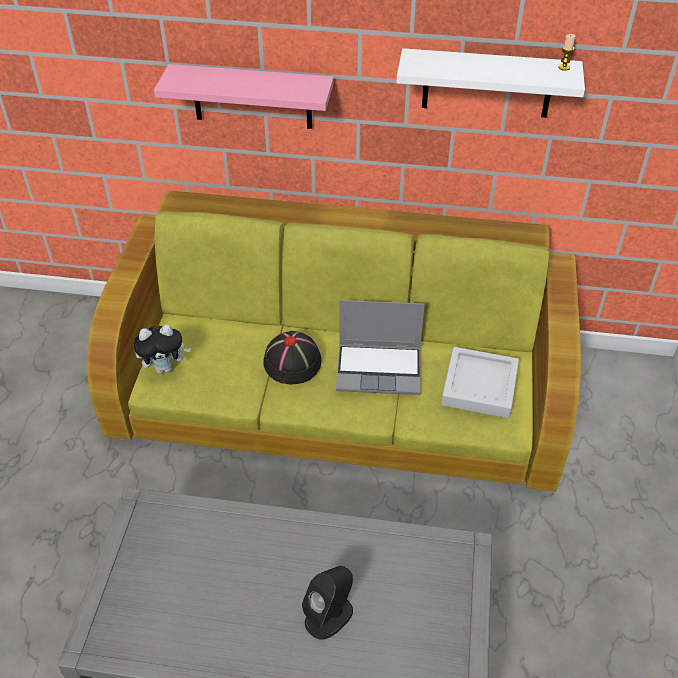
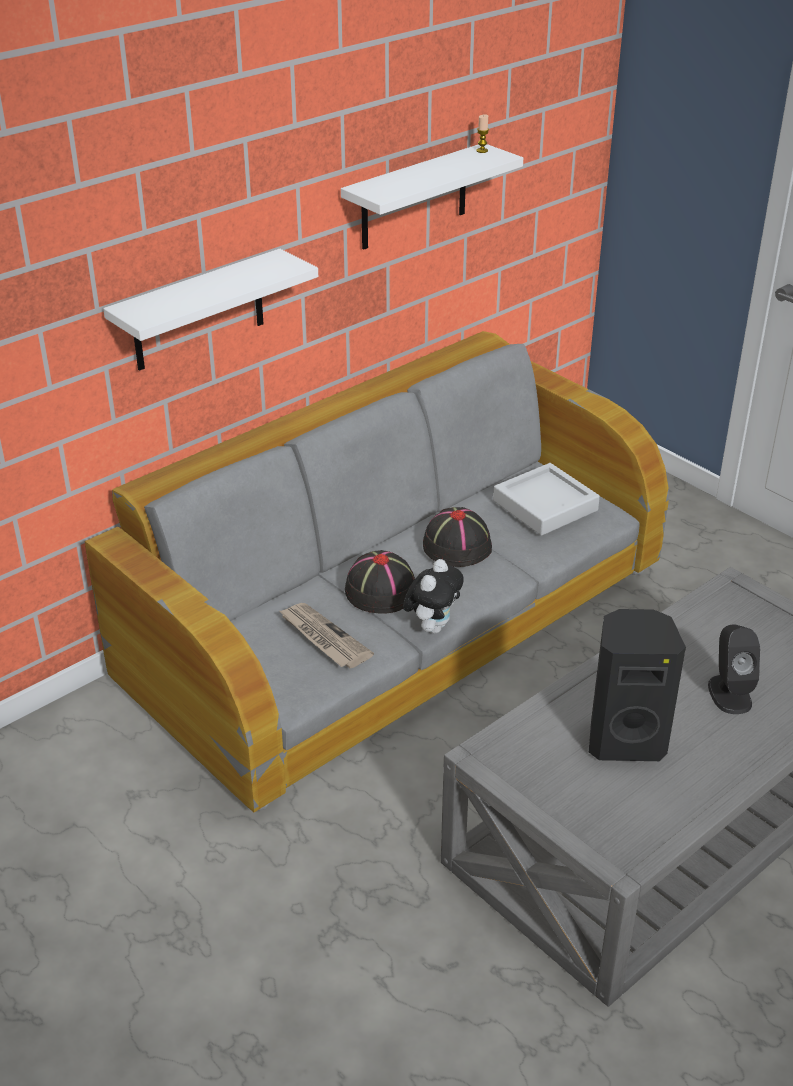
camera: 50 degrees left, 10 degrees down
(165, 367) = (272, 678): plush toy -> plush toy (432, 626)
(220, 577) = (625, 739): none -> black speaker
(221, 366) = (323, 638): none -> newspaper
(252, 97) = (198, 311): pink shelf -> white shelf
(340, 394) = (397, 623): green sofa -> grey sofa
(380, 369) = (456, 545): laptop -> black hat

